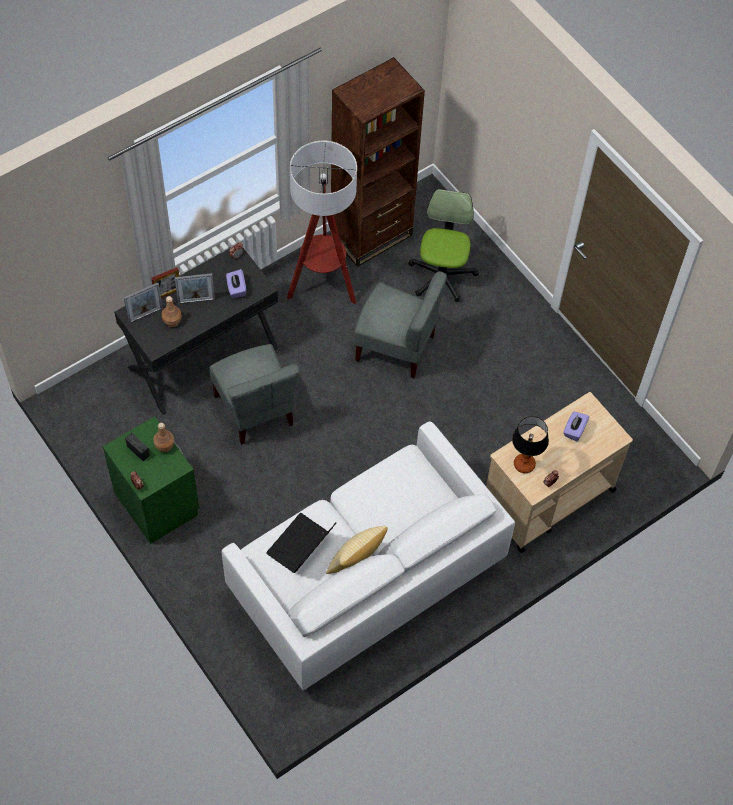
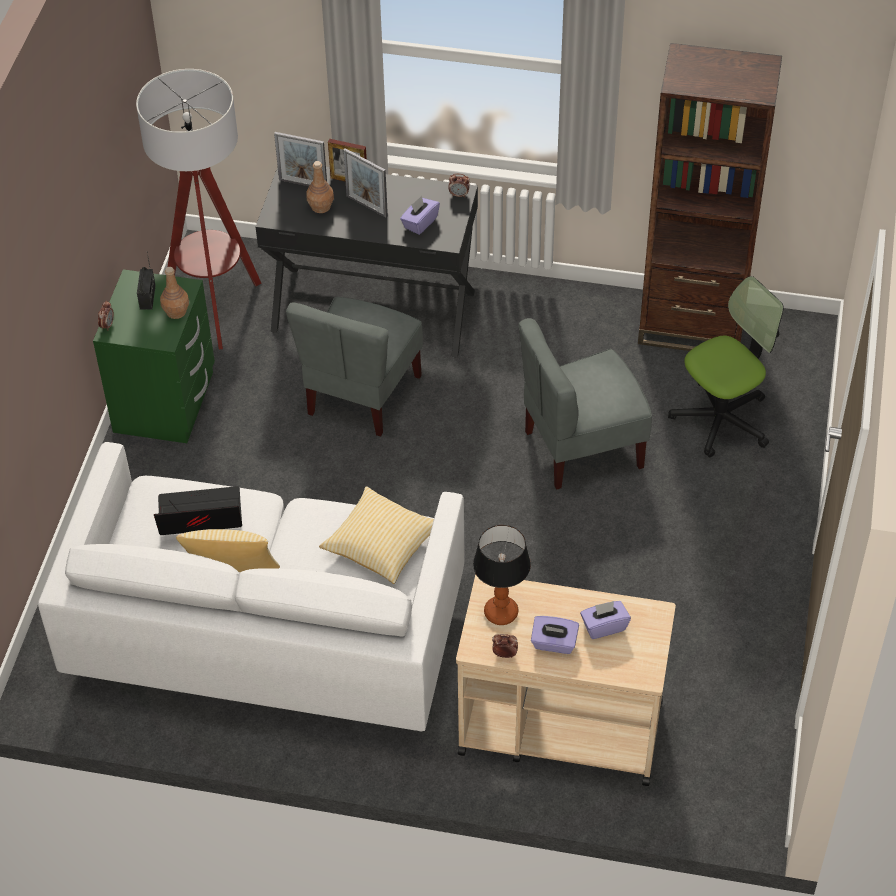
camera: 50 degrees right, 10 degrees down
(322, 284) = (579, 334): floor lamp -> floor lamp (215, 308)
(396, 347) = (582, 448): grey chair -> grey chair turned 90 degrees clockwise
(405, 481) = (381, 545): none -> pillow
(563, 458) = (554, 643): none -> purple tissue box

